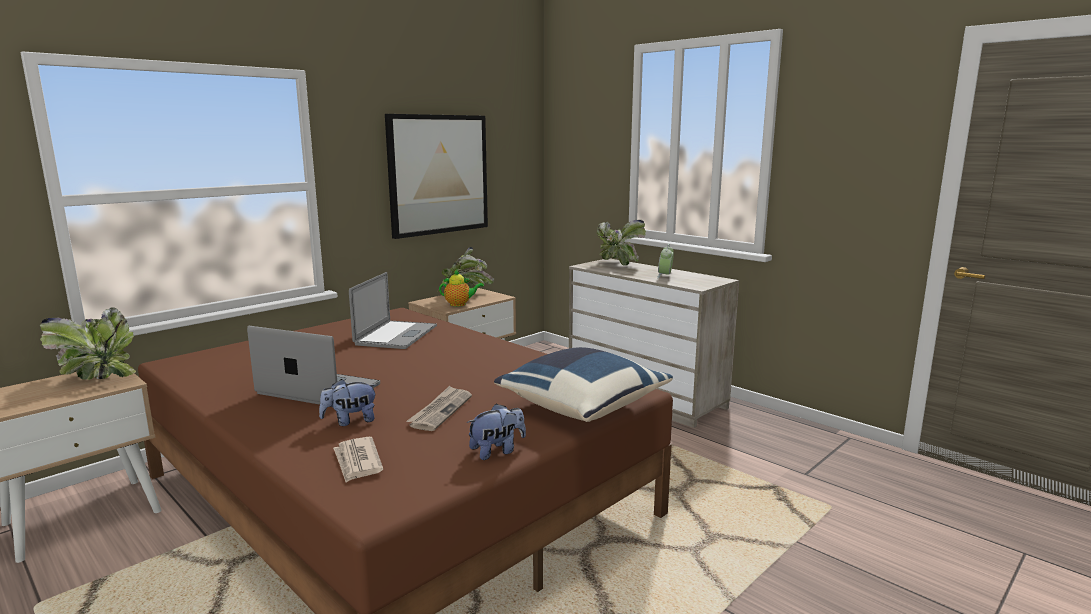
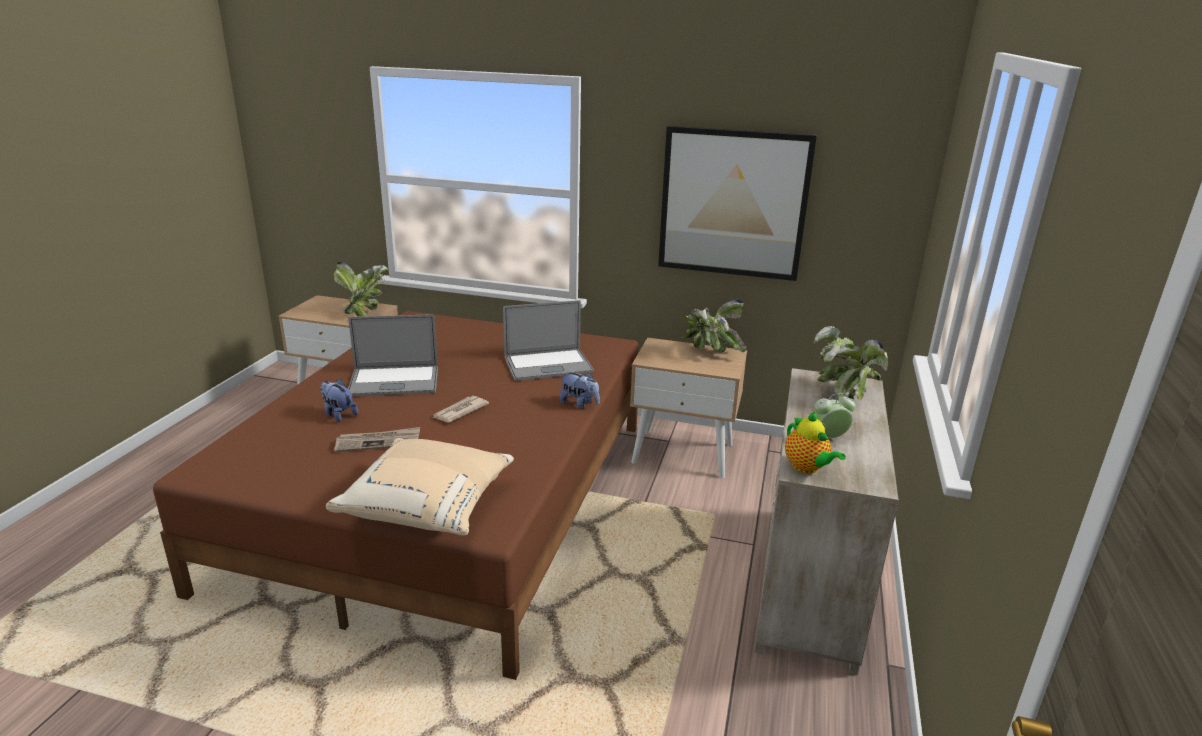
camera: 60 degrees right, 10 degrees up
(318, 389) = (394, 381): laptop -> laptop turned 90 degrees clockwise
(357, 462) = (267, 442): newspaper -> newspaper (459, 411)
(459, 304) = (670, 361): teapot -> teapot (807, 468)
(497, 451) = (306, 491): plush toy -> plush toy (579, 404)
(581, 406) = (429, 507): blue pillow -> beige pillow

